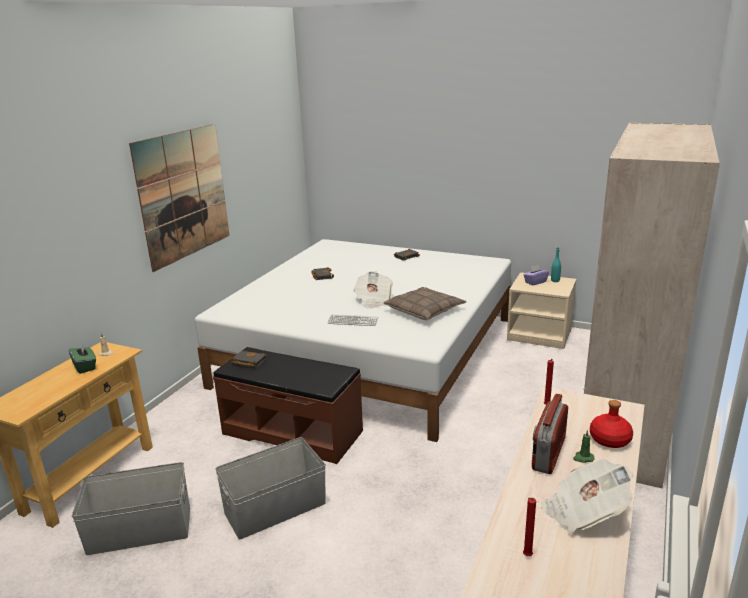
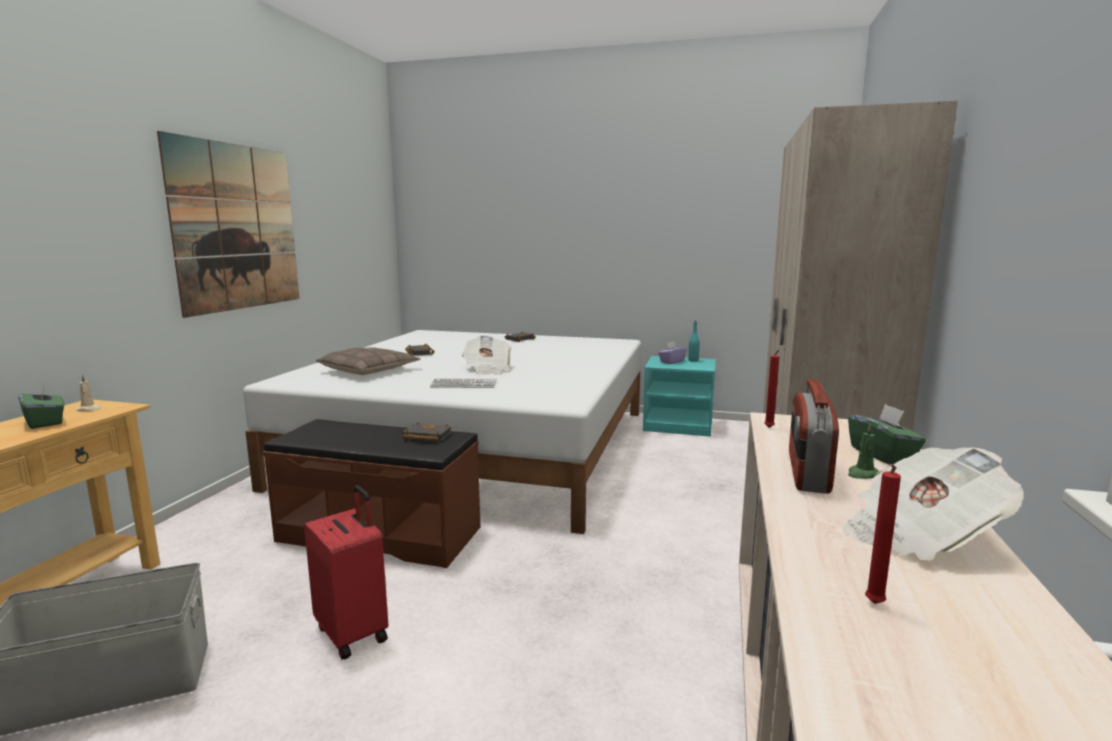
camera: 10 degrees left, 10 degrees down
(248, 362) = (317, 431): black book -> black book (425, 437)
(276, 508) = (354, 633): grey storage box -> red suitcase
(424, 310) = (554, 375): pillow -> pillow (369, 370)
(540, 334) = (679, 425): beige nightstand -> turquoise nightstand
(609, 439) = (882, 455): red bottle -> green tissue box

